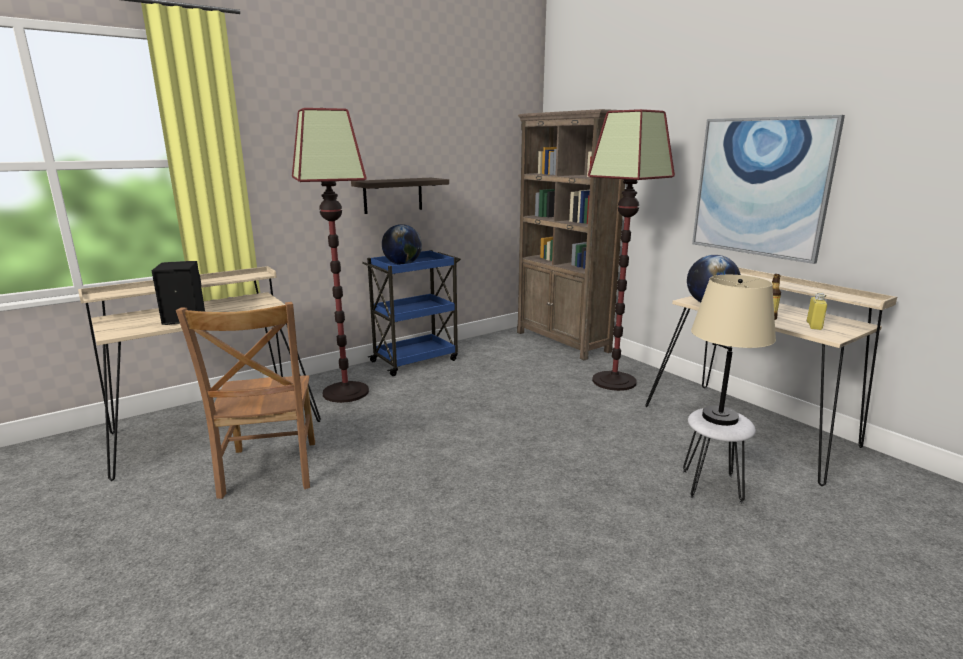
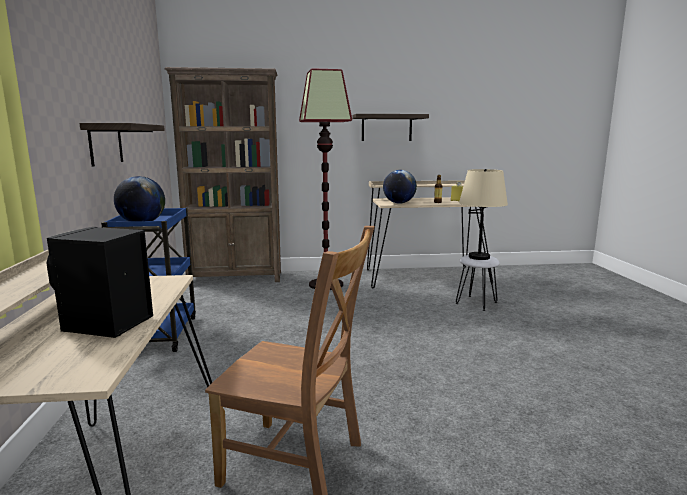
camera: 60 degrees left, 5 degrees down
(345, 392) = (171, 384): floor lamp -> none
(760, 187) = (386, 128): picture -> shelf

